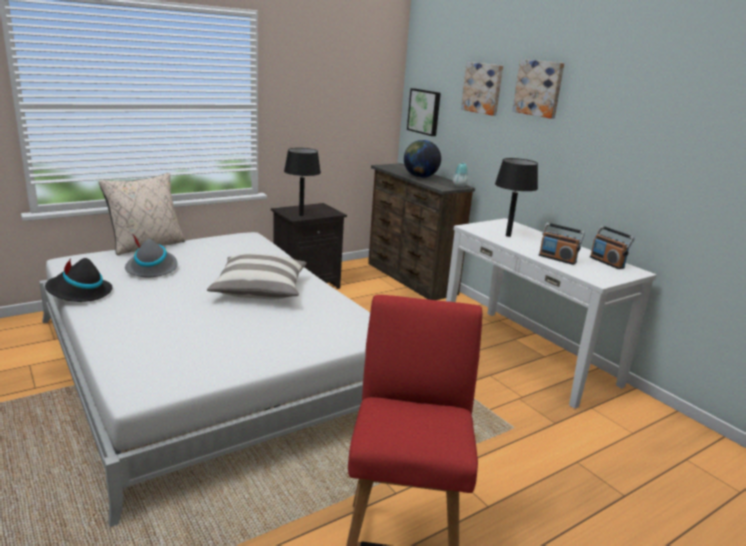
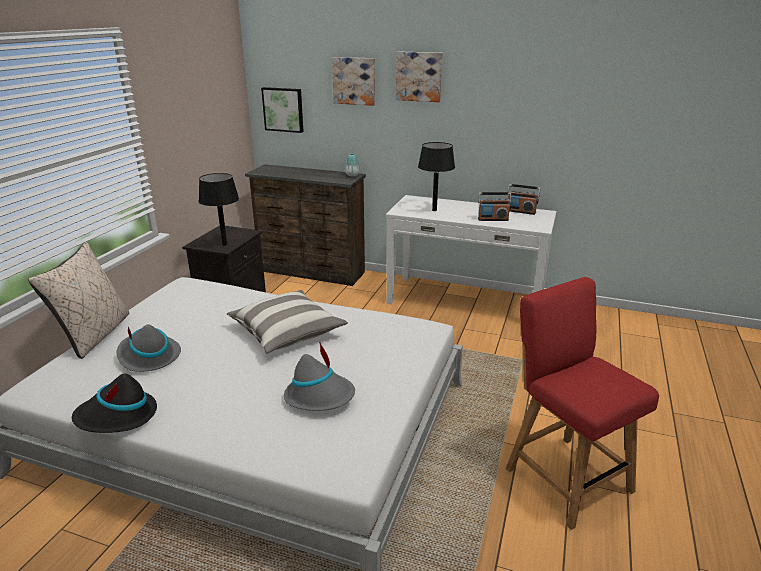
camera: 35 degrees left, 5 degrees up
(206, 336) = (320, 396): none -> grey hat
(420, 177) = (308, 175): globe -> none

